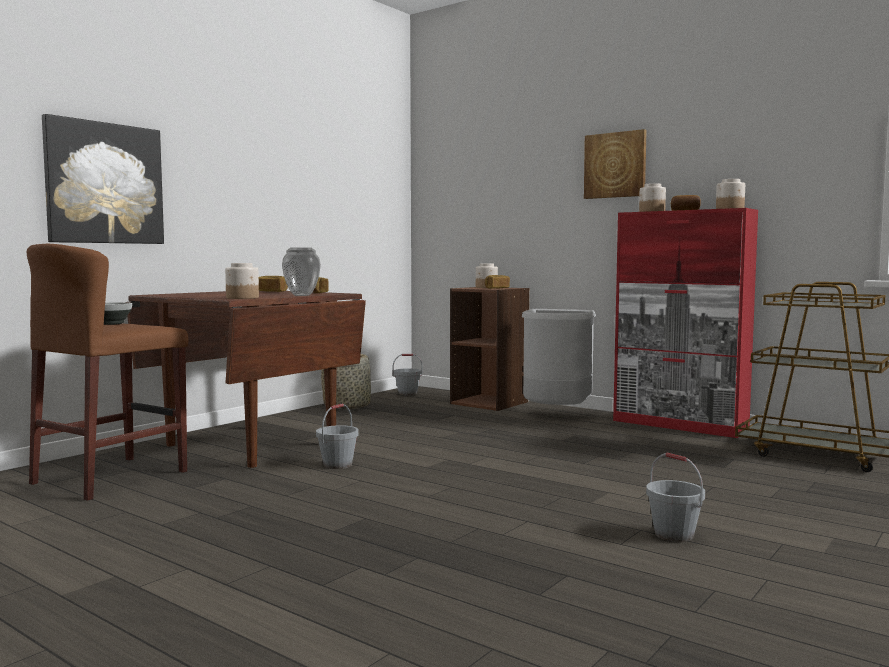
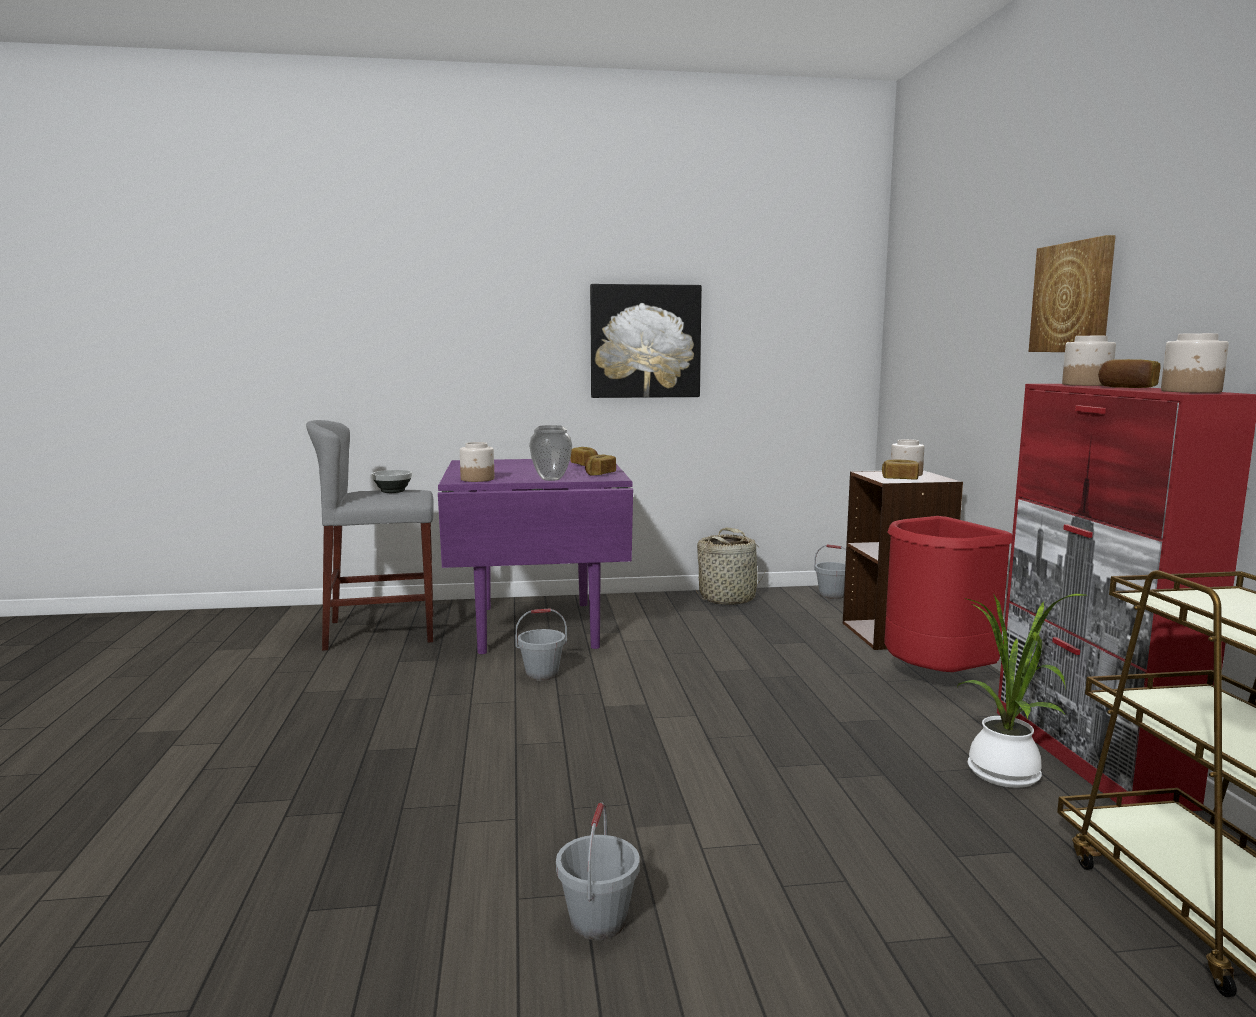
camera: 45 degrees right, 5 degrees up
(104, 183) = (442, 351): picture -> picture (645, 341)
(111, 477) = (381, 631): brown stool -> grey stool
(252, 444) = (538, 626): brown dining table -> purple dining table
(555, 415) = (934, 678): grey trash can -> red trash can
(672, 439) = (1007, 776): none -> potted plant

